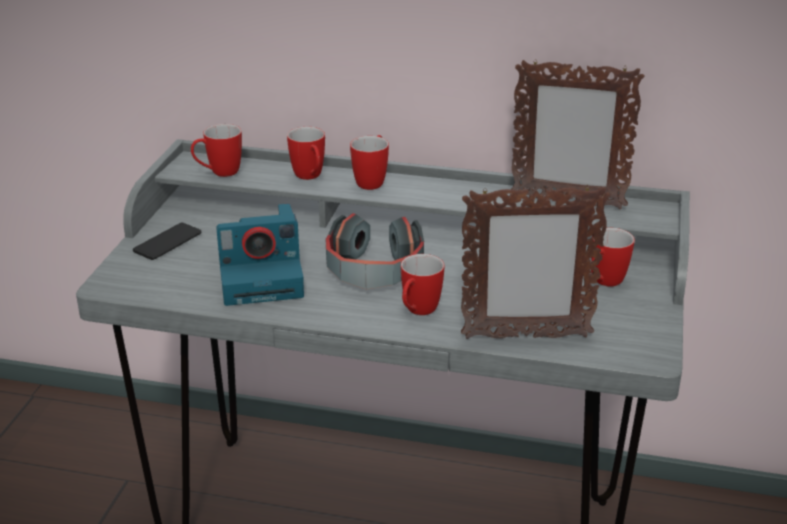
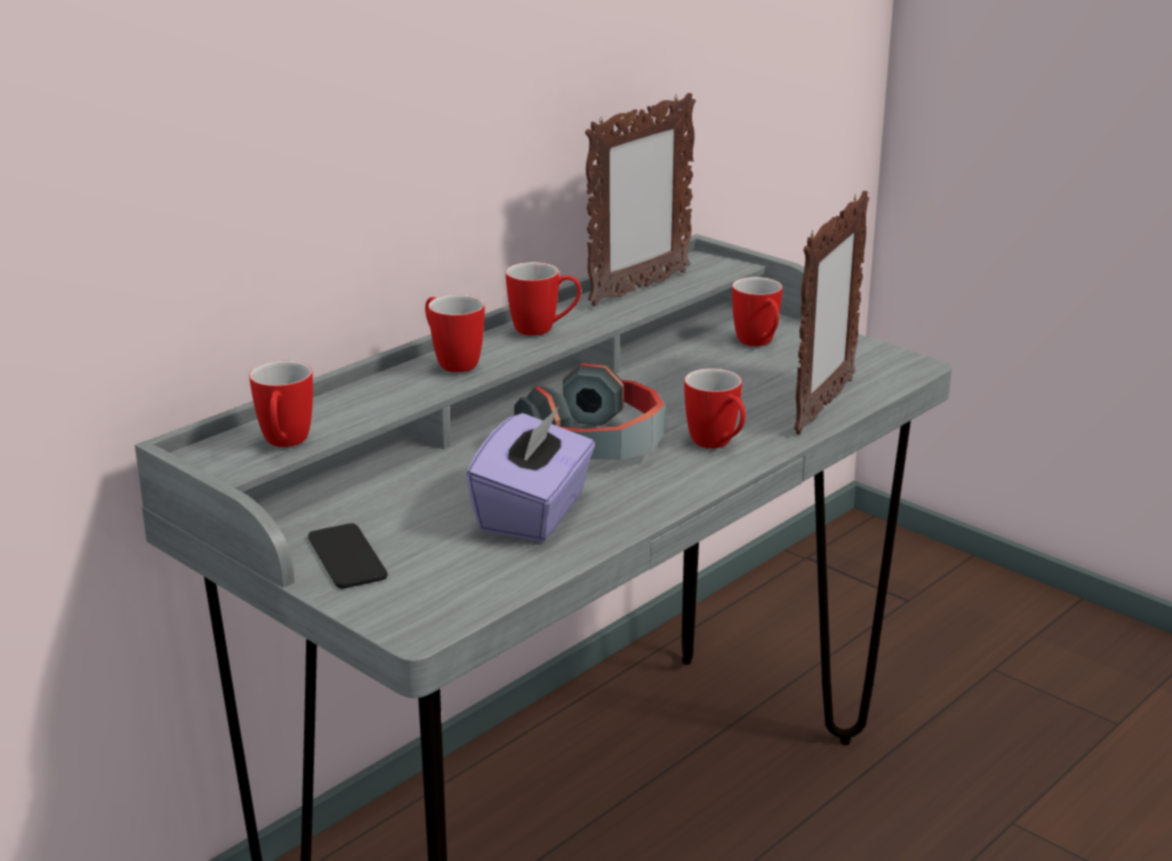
camera: 60 degrees left, 5 degrees down
(263, 278) = (534, 513): camera -> purple tissue box
(310, 177) = (386, 393): mug -> mug (544, 330)

